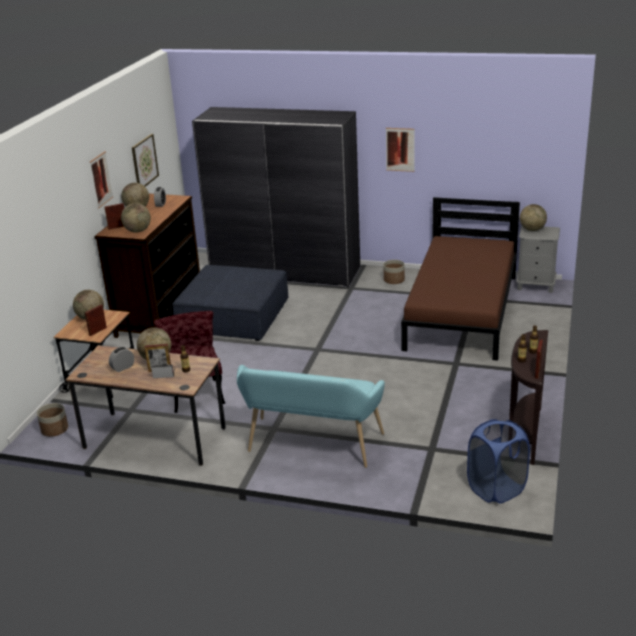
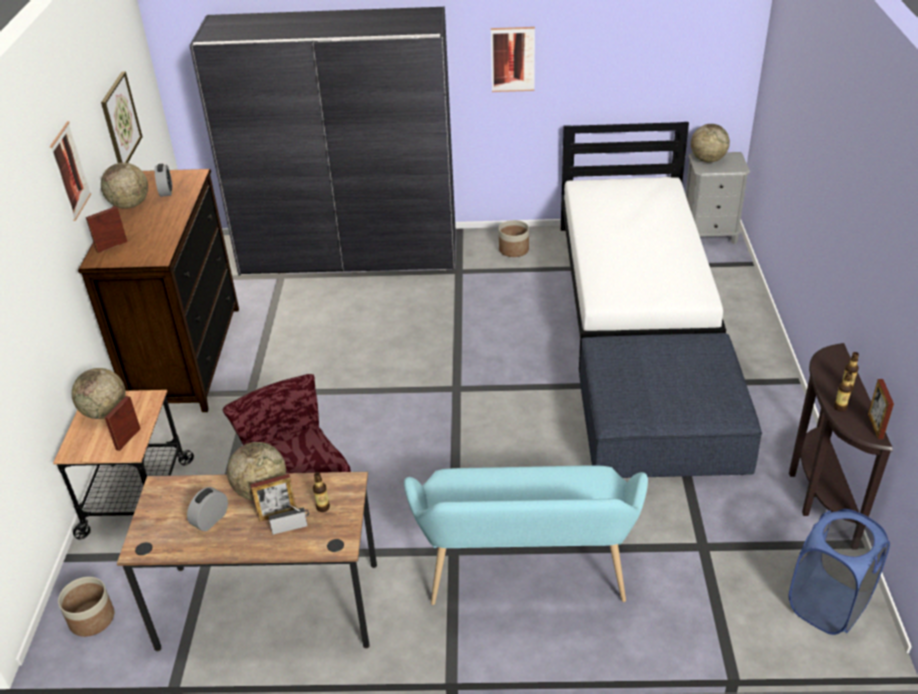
camera: 15 degrees left, 10 degrees up
(137, 231) = (150, 250): globe -> none
(234, 317) = (306, 347): blue ottoman -> blue ottoman (661, 426)
(462, 312) = (633, 292): brown bed -> white bed

